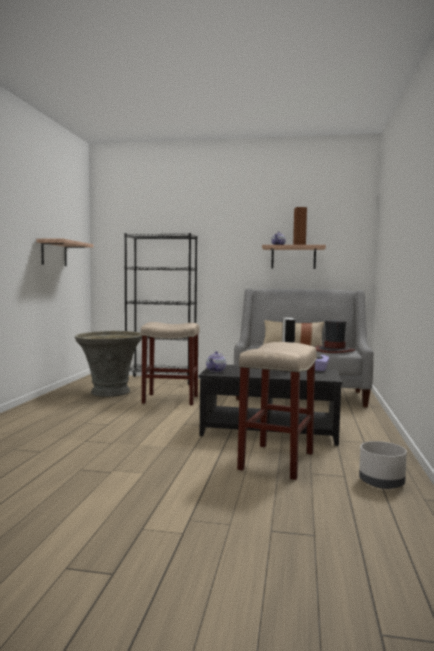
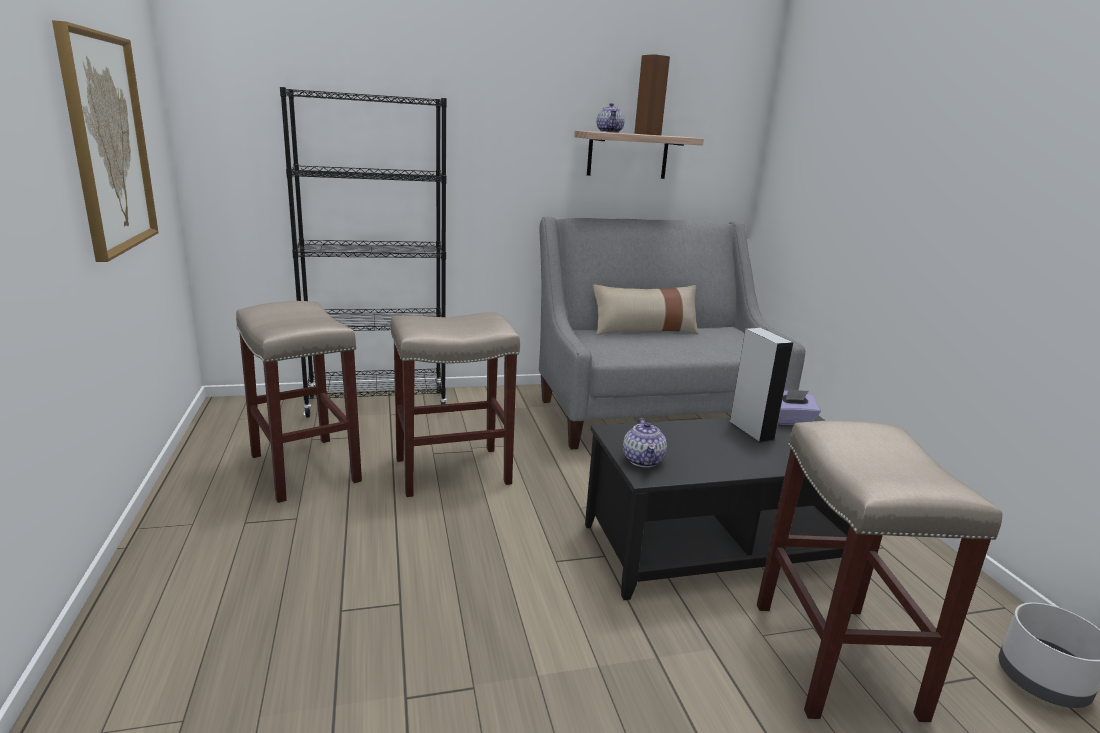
camera: 25 degrees left, 15 degrees up
(54, 253) = (108, 144): shelf -> picture
(109, 392) = (303, 467): grey planter -> beige stool
(334, 350) = (731, 344): hat -> none

